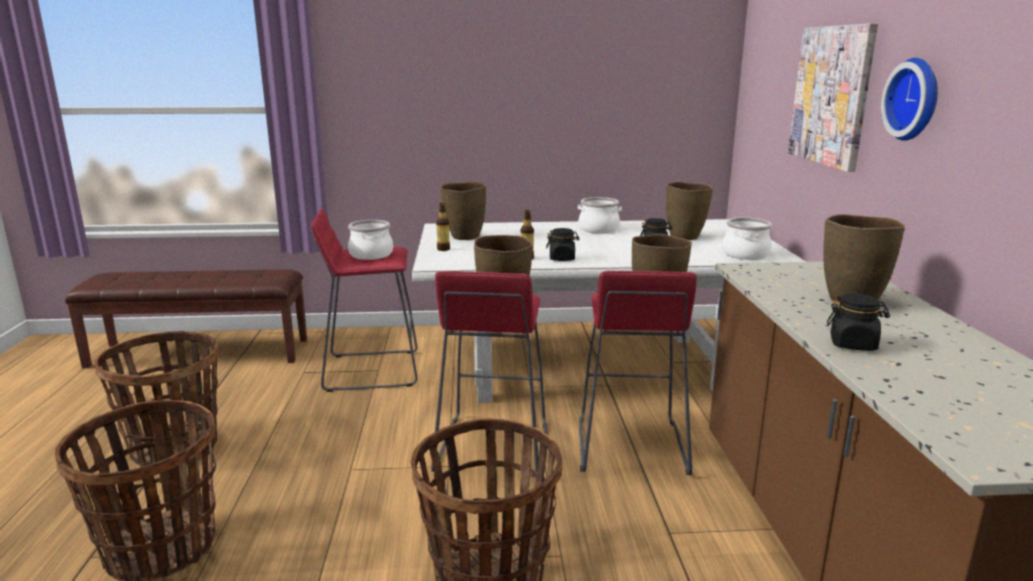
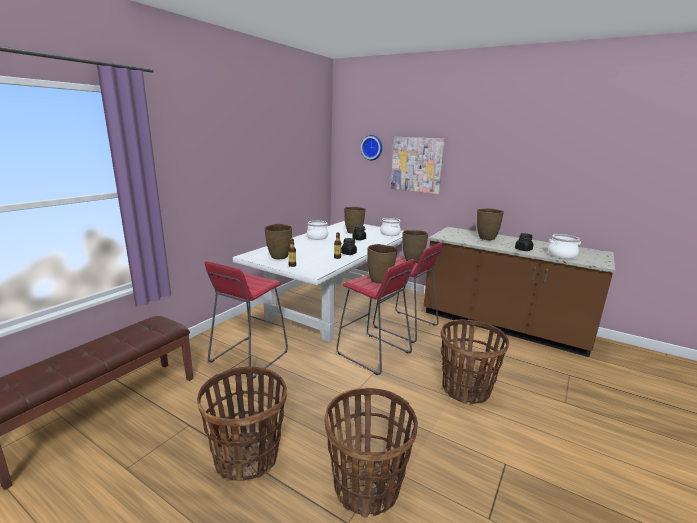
camera: 55 degrees left, 0 degrees up
(371, 255) = (249, 282): cooking pot -> cooking pot (561, 255)
(916, 99) = (472, 166): wall clock -> wall clock (372, 147)

